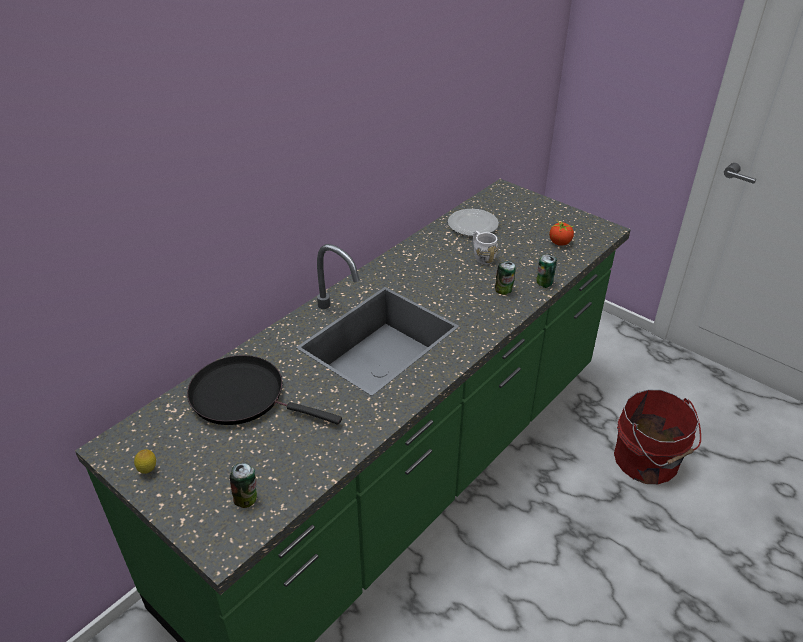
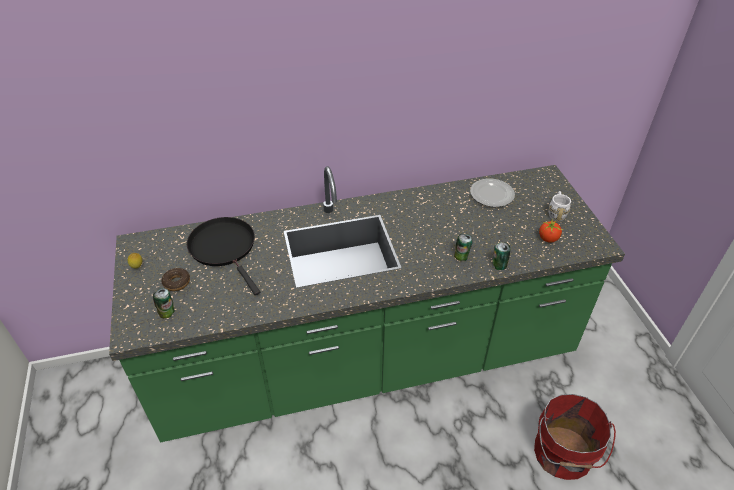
camera: 35 degrees right, 5 degrees up
(222, 461) = (176, 282): none -> donut
(482, 256) = (472, 222): white mug -> white mug (556, 213)

